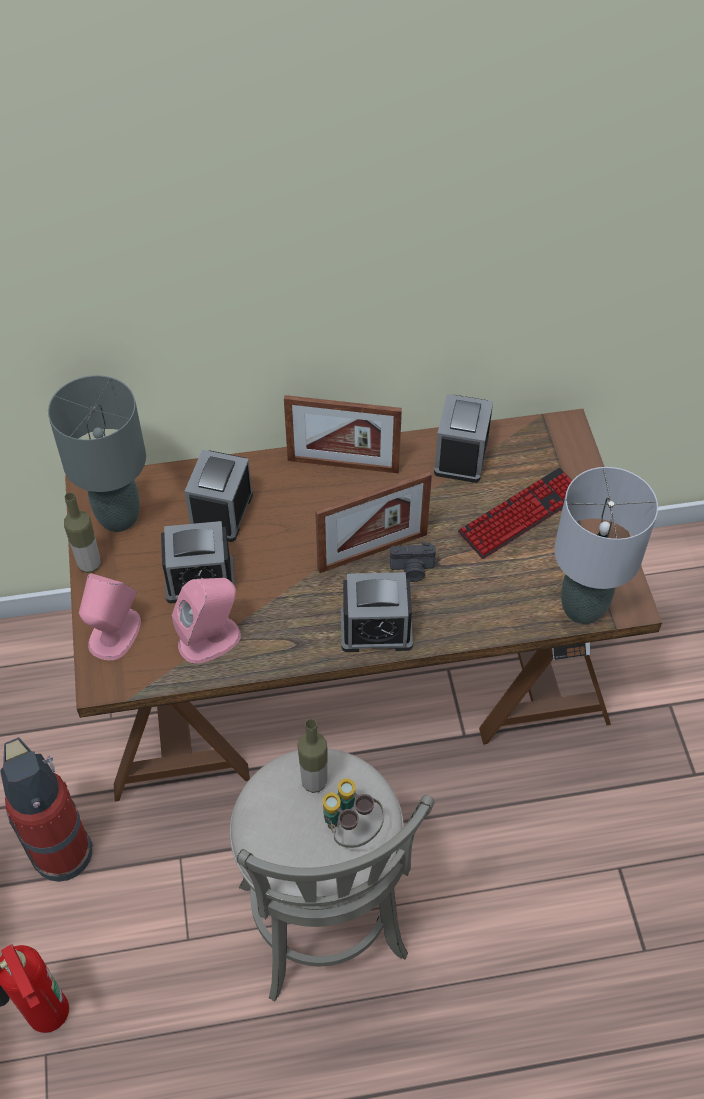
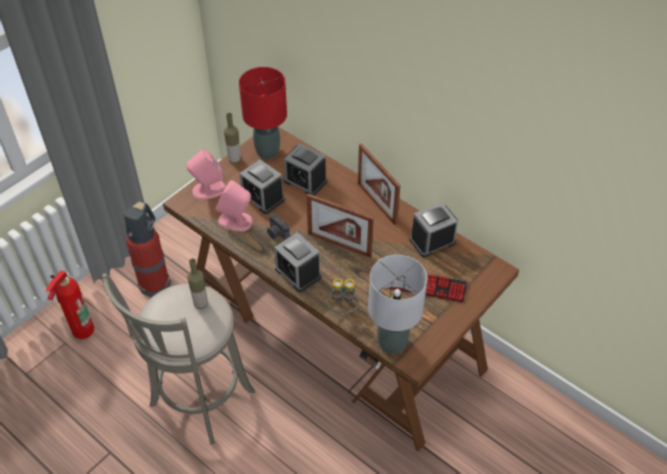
camera: 50 degrees right, 5 degrees down
(118, 516) = (268, 151): grey table lamp -> red table lamp
(221, 512) = (305, 181): alarm clock -> alarm clock turned 120 degrees counterclockwise
(350, 828) = (189, 331): binoculars -> binoculars (342, 308)
(412, 570) = (344, 265): camera -> camera (277, 233)

